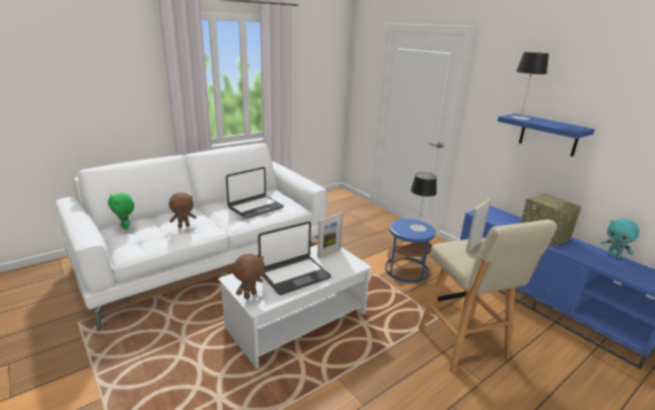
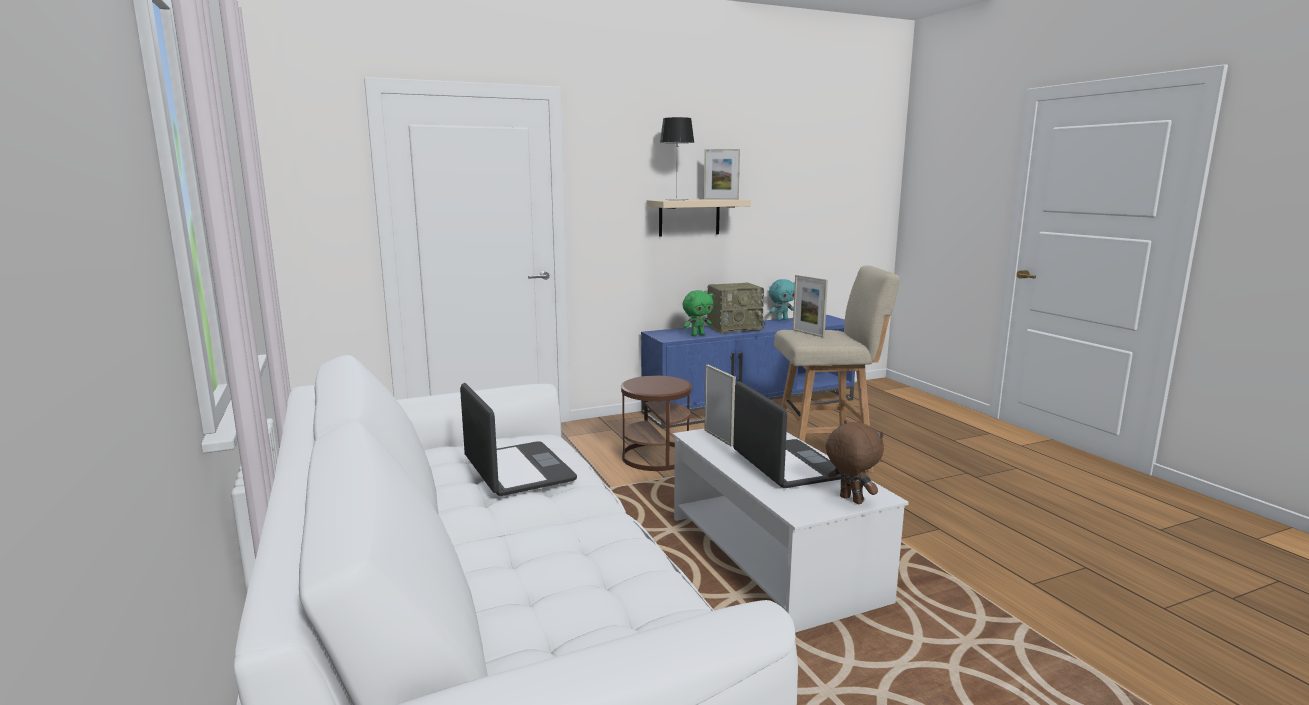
camera: 75 degrees left, 10 degrees down
(125, 227) = (527, 652): green plush toy -> green plush toy (697, 335)
(184, 226) = (570, 554): brown plush toy -> none
(406, 270) = (656, 457): blue side table -> brown side table
(418, 228) = (658, 381): table lamp -> none
(548, 135) = (689, 217): blue shelf -> beige shelf
(562, 126) = (721, 199): none -> picture frame

